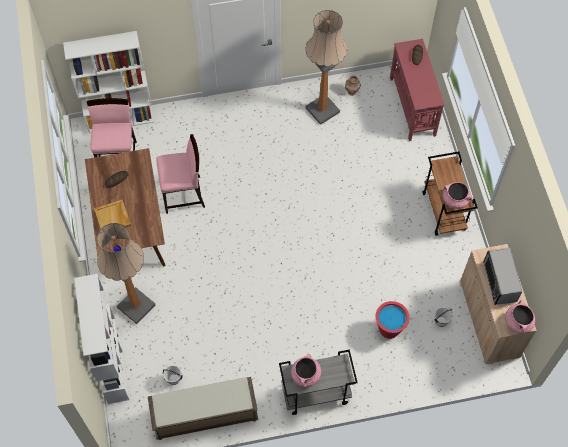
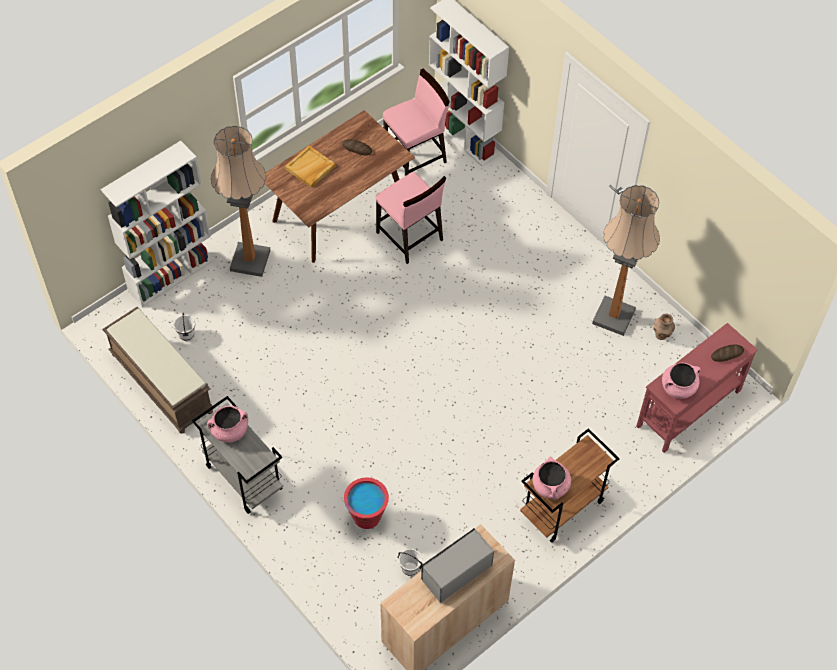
camera: 60 degrees right, 5 degrees down
(517, 322) = (412, 615): pink cooking pot -> pink cooking pot (678, 387)

